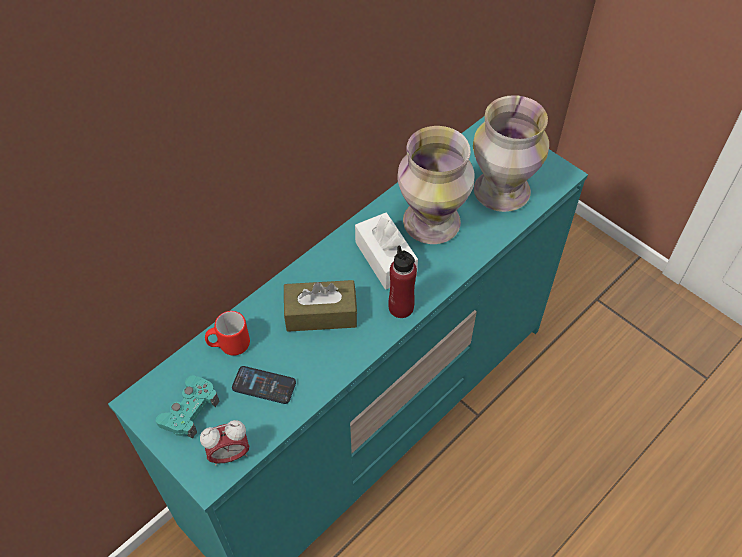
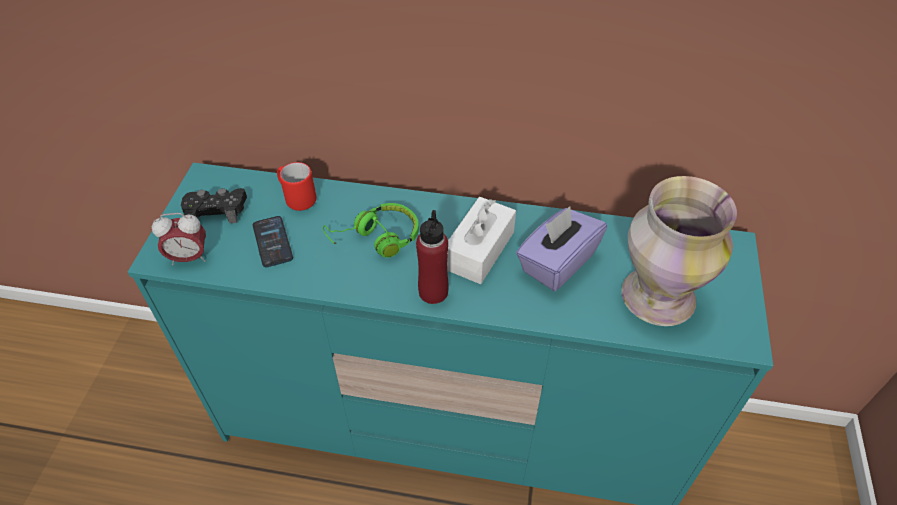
camera: 55 degrees right, 5 degrees down
(189, 410) = (216, 210): turquoise game controller -> black game controller
(229, 454) = (189, 257): alarm clock -> alarm clock turned 45 degrees counterclockwise
(321, 314) = (377, 238): brown tissue box -> green headphones
(432, 223) = (557, 263): vase -> purple tissue box

